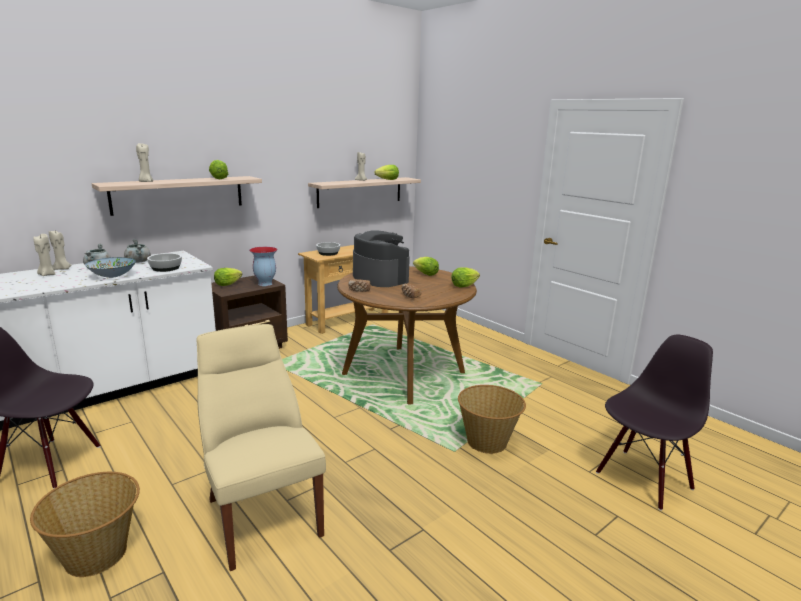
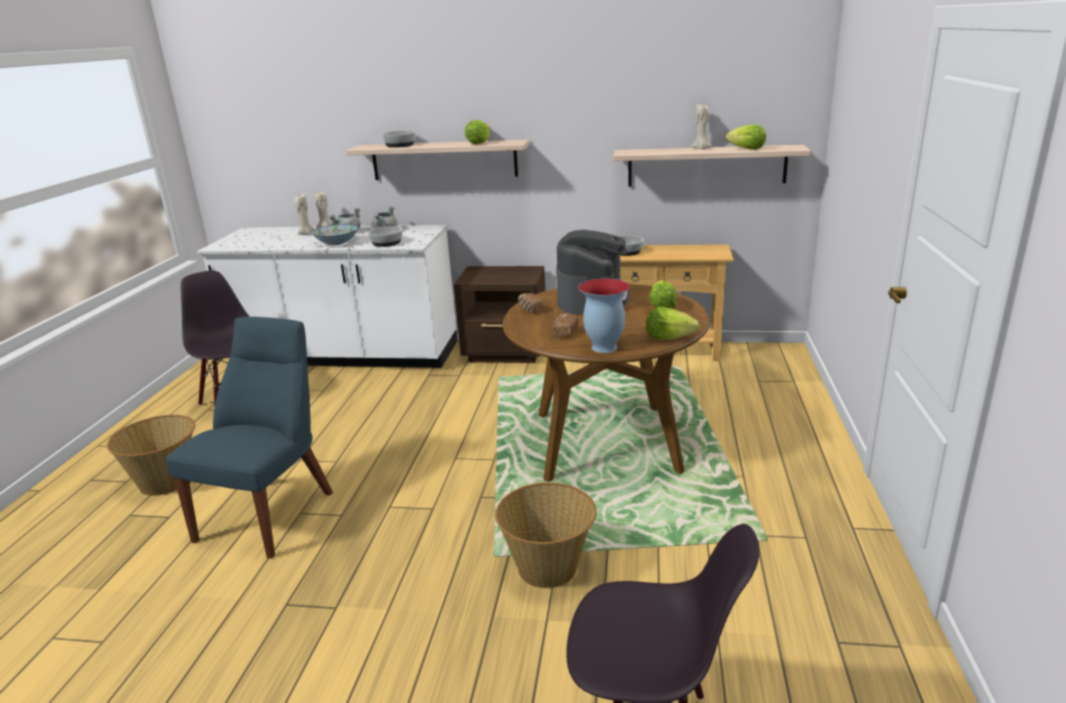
camera: 50 degrees right, 5 degrees up
(146, 182) = (400, 145): beige candle -> bowl
(227, 284) = (486, 271): lettuce -> none
(261, 513) = (271, 512): beige chair -> blue chair
(265, 284) = (519, 279): vase -> vase (604, 348)

